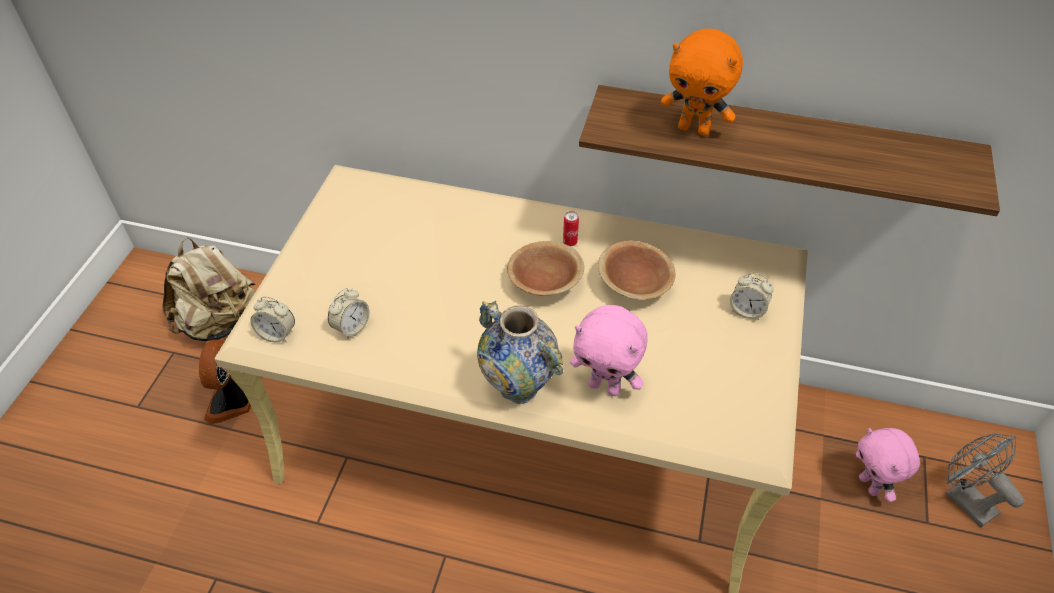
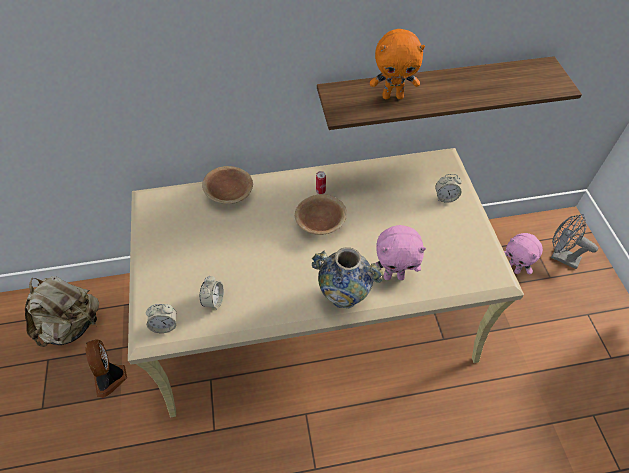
camera: 25 degrees left, 5 degrees up
(634, 284) = (374, 204): brown bowl -> brown bowl (229, 193)

